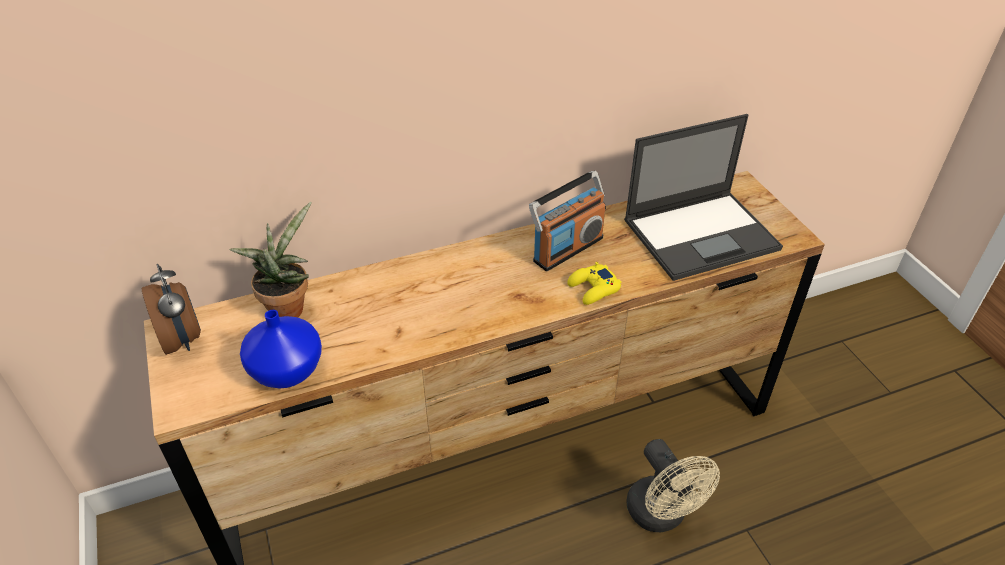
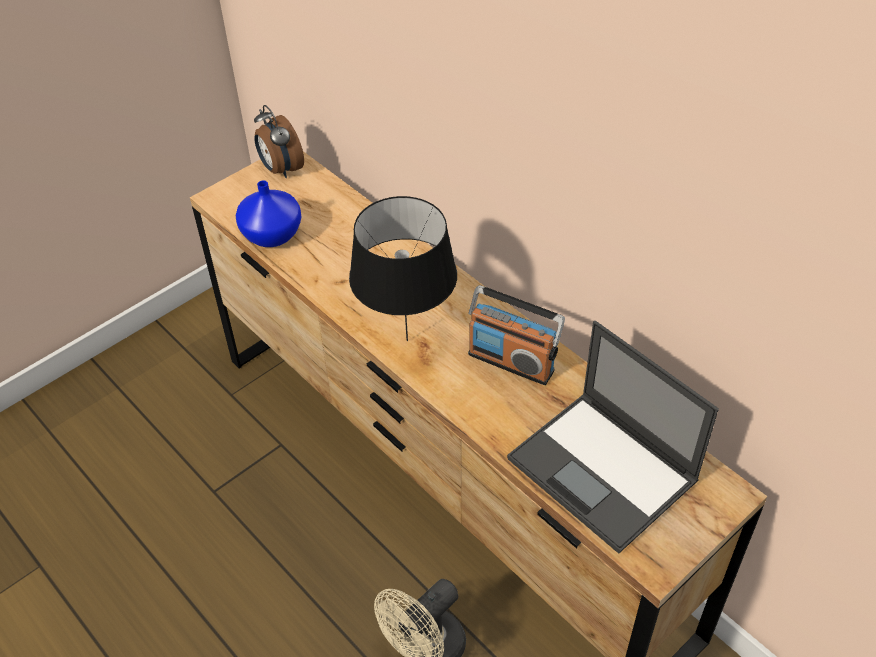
camera: 70 degrees right, 5 degrees up
(183, 339) = (280, 169): alarm clock -> alarm clock turned 105 degrees clockwise
(288, 307) = (339, 207): potted plant -> none
(508, 304) = (408, 341): none -> black table lamp
(593, 289) = (461, 397): yellow game controller -> none

